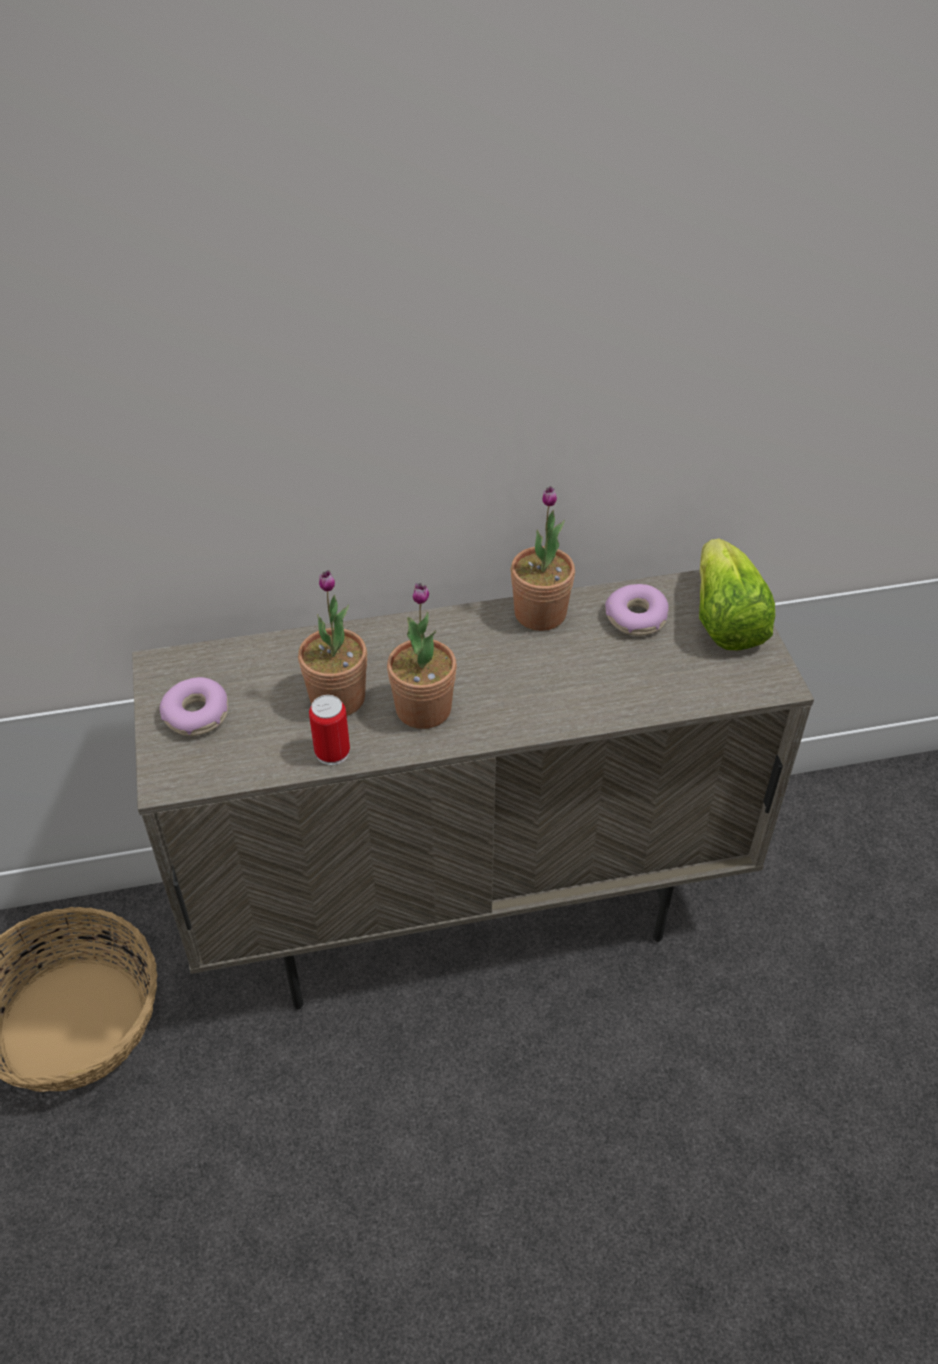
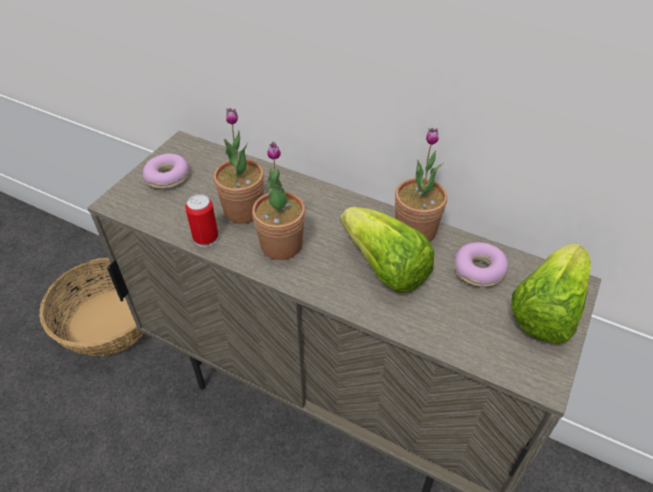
camera: 40 degrees right, 0 degrees up
(550, 668) = (384, 268): none -> lettuce

